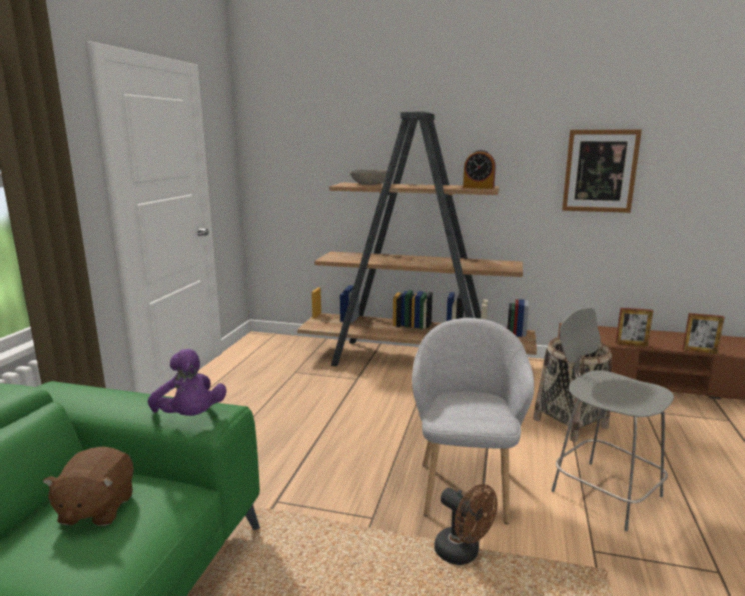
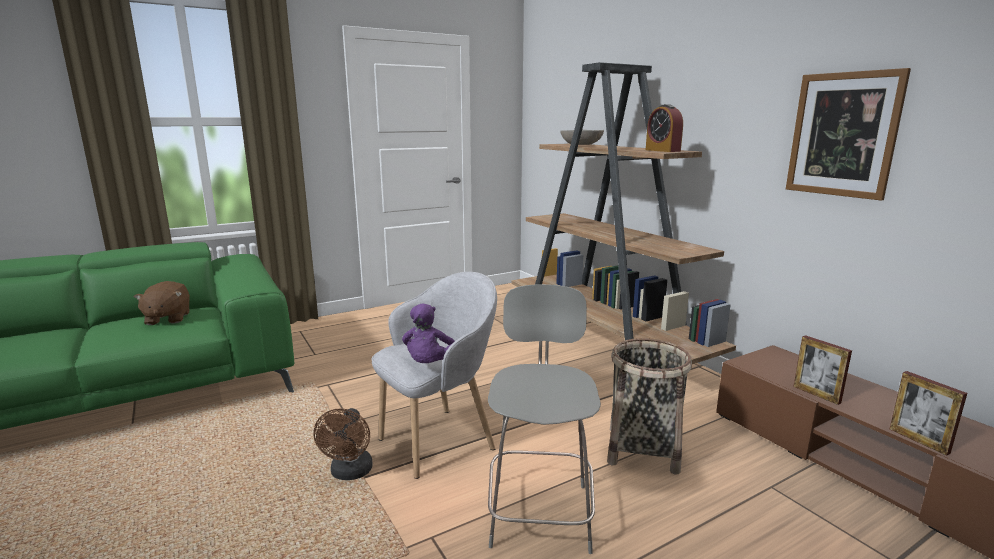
camera: 45 degrees right, 0 degrees up
(96, 509) = (167, 319): brown plush toy -> brown plush toy turned 60 degrees counterclockwise
(190, 417) = (240, 285): purple plush toy -> purple plush toy (429, 365)

